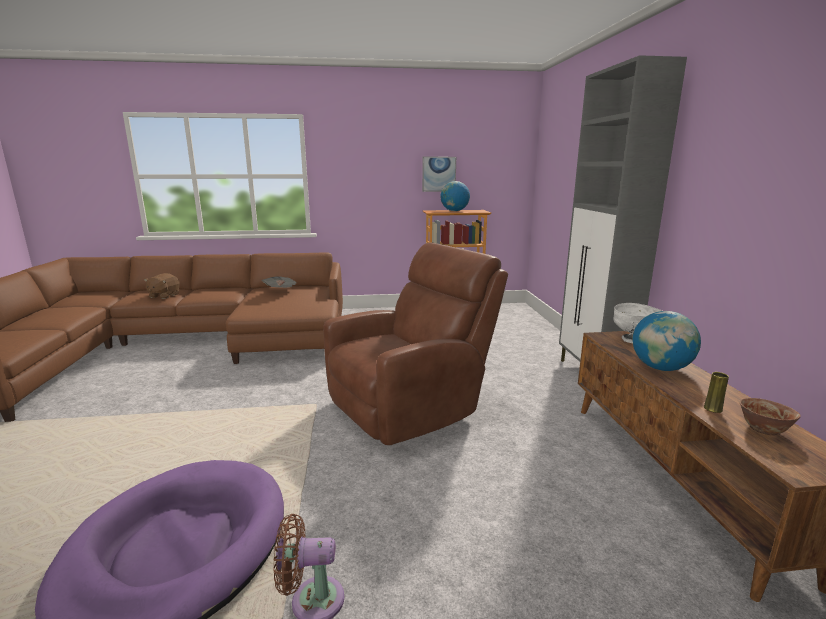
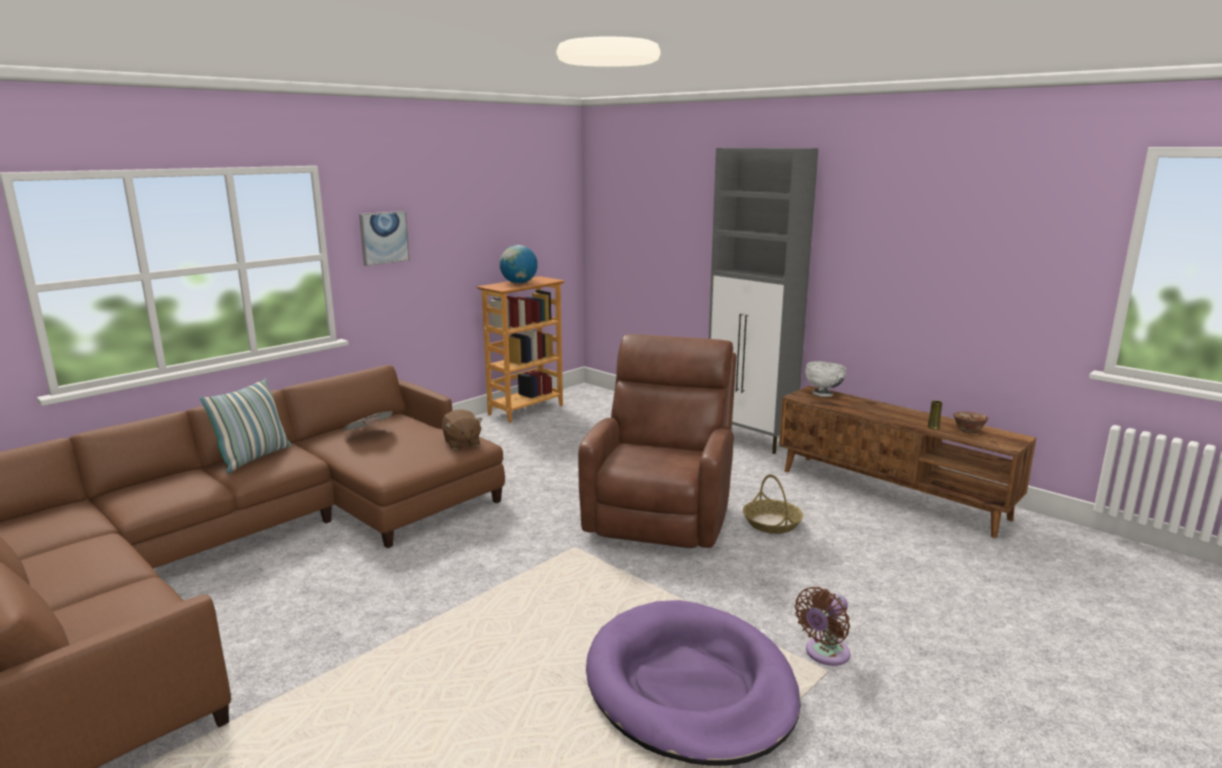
camera: 40 degrees left, 0 degrees up
(164, 296) = (193, 486): brown plush toy -> brown plush toy (461, 443)
(213, 290) = (254, 458): none -> pillow
(439, 174) = (488, 236): picture -> picture (384, 237)
(488, 451) = (772, 523): none -> basket
(660, 368) = (870, 410): globe -> none

